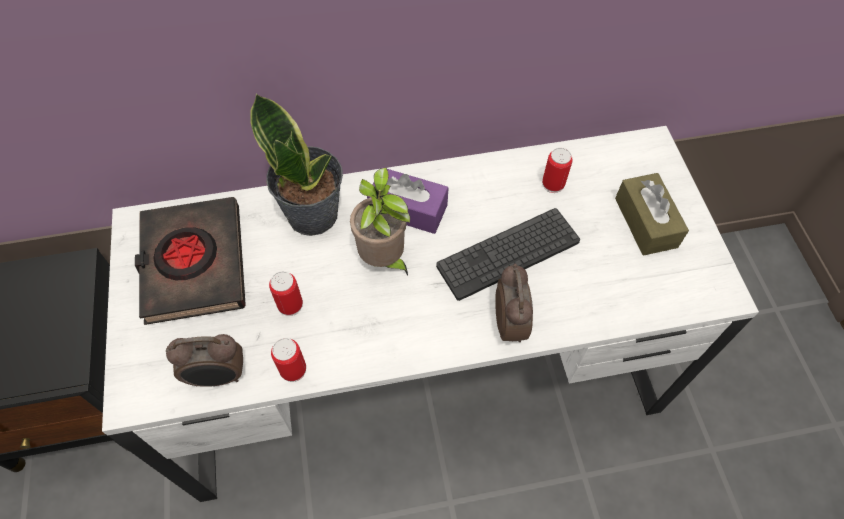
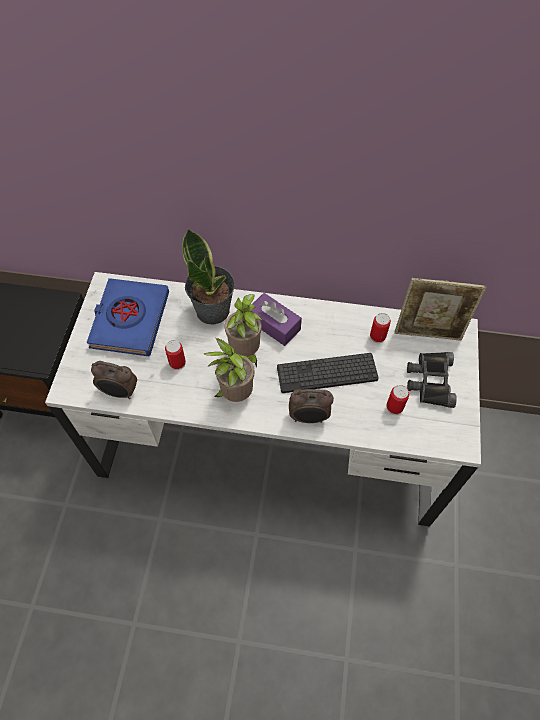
camera: 20 degrees right, 0 degrees up
(193, 264) = (129, 320): black book -> blue book
(293, 370) = (164, 402): can -> can (394, 407)
(392, 323) = (234, 394): none -> potted plant
(510, 323) = (309, 418): alarm clock -> alarm clock turned 75 degrees clockwise
(615, 161) = (428, 333): none -> picture frame
(645, 222) = (430, 381): brown tissue box -> black binoculars

